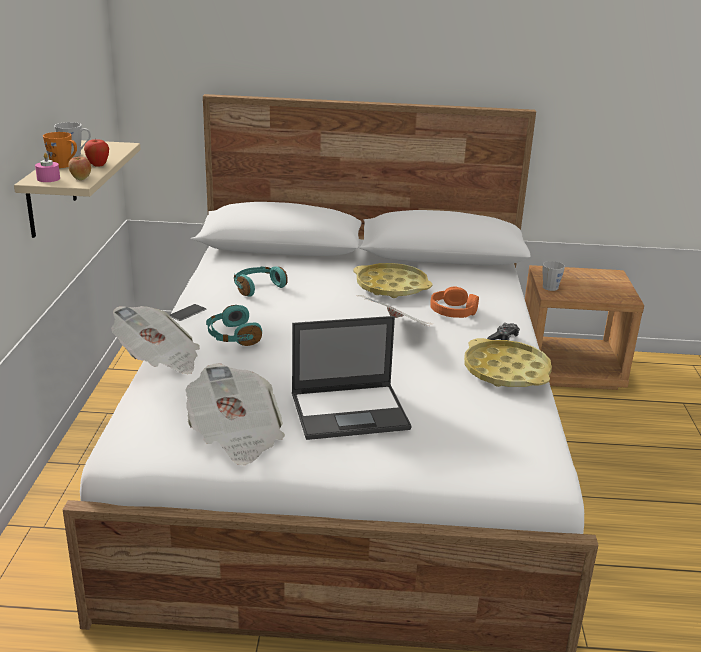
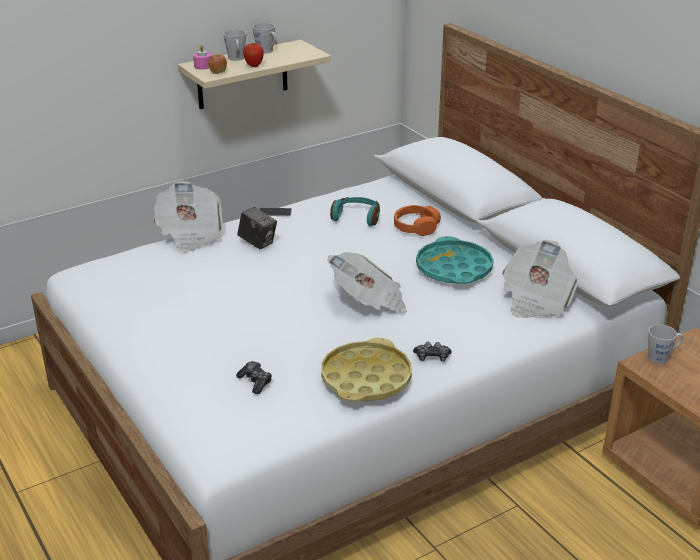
camera: 55 degrees right, 5 degrees up
(64, 166) = (236, 59): orange mug -> grey mug
(232, 336) = (257, 243): turquoise headphones -> camera
(236, 436) = (124, 303): newspaper -> newspaper (537, 299)
(351, 411) = (205, 331): laptop -> none
(391, 286) = (453, 268): yellow tray -> turquoise tray
(453, 311) = (448, 314): orange headphones -> orange headphones (416, 227)
(458, 417) = (255, 382): none -> game controller

